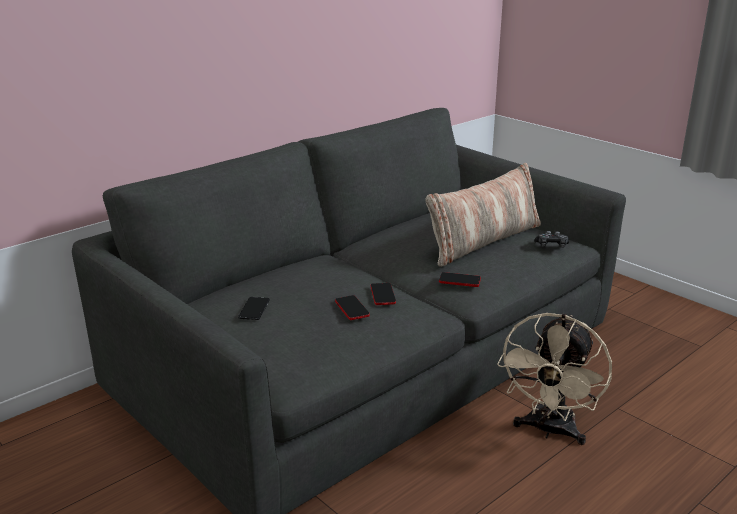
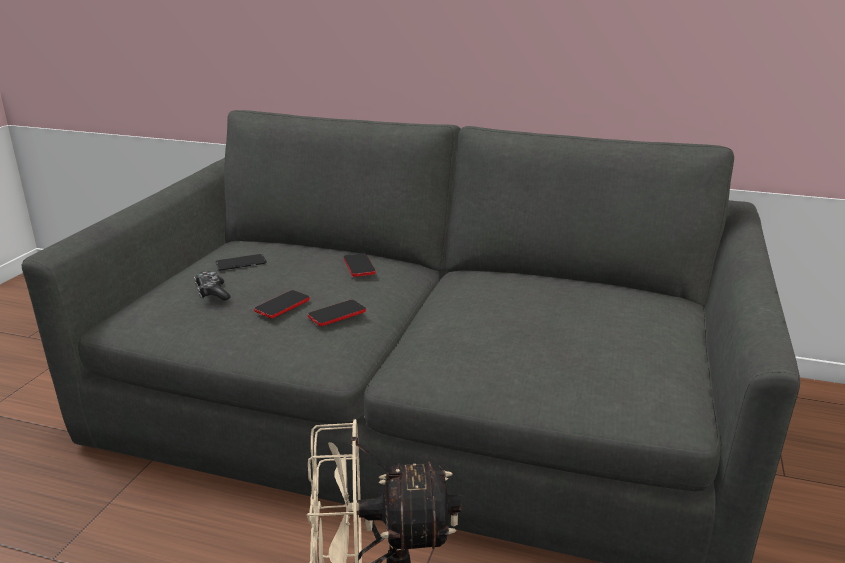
camera: 60 degrees right, 0 degrees up
(459, 280) = (430, 350): phone -> phone (359, 266)
(483, 241) = (565, 336): pillow -> none
(551, 245) = (627, 391): game controller -> game controller (212, 293)

